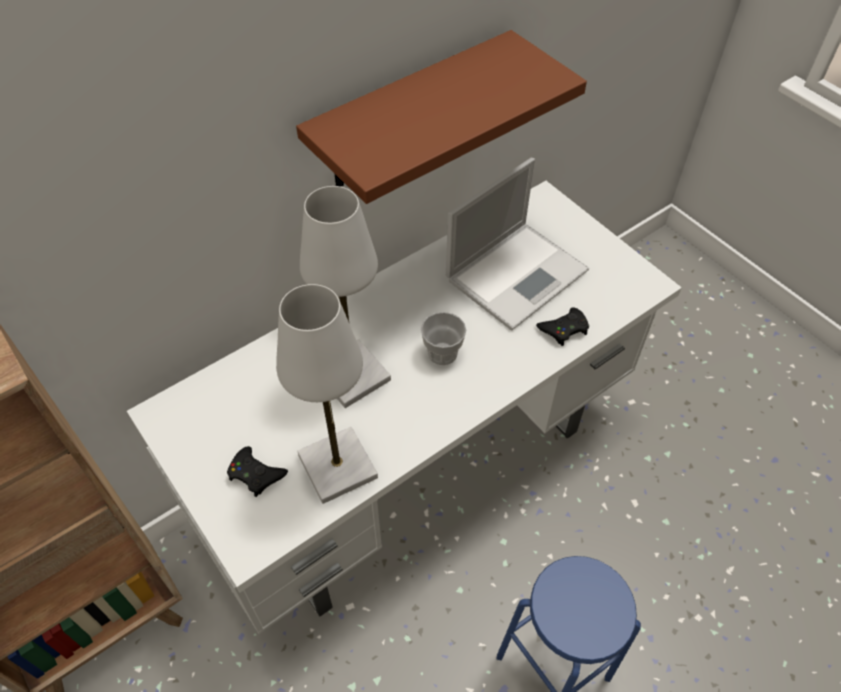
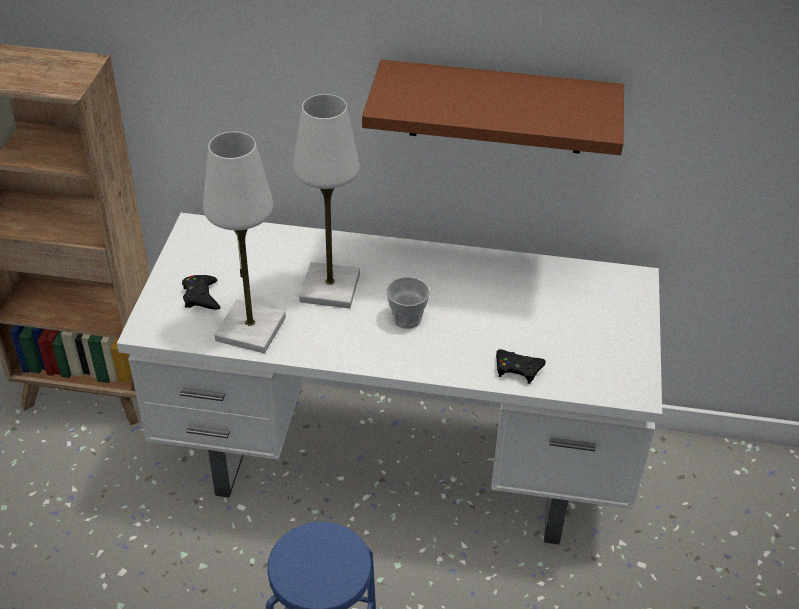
camera: 45 degrees right, 10 degrees down
(518, 273) = (537, 311): laptop -> none

